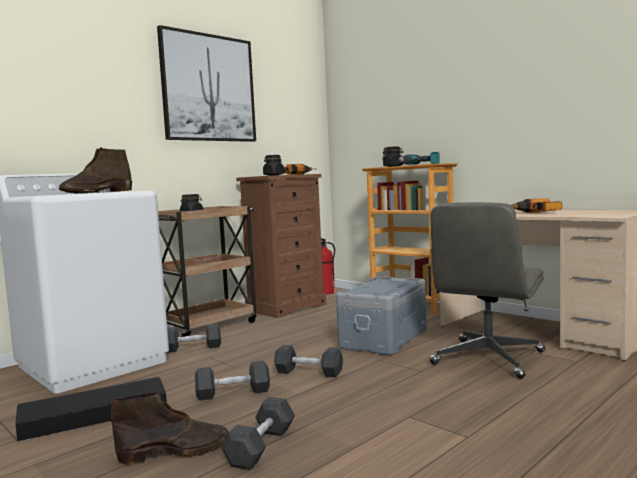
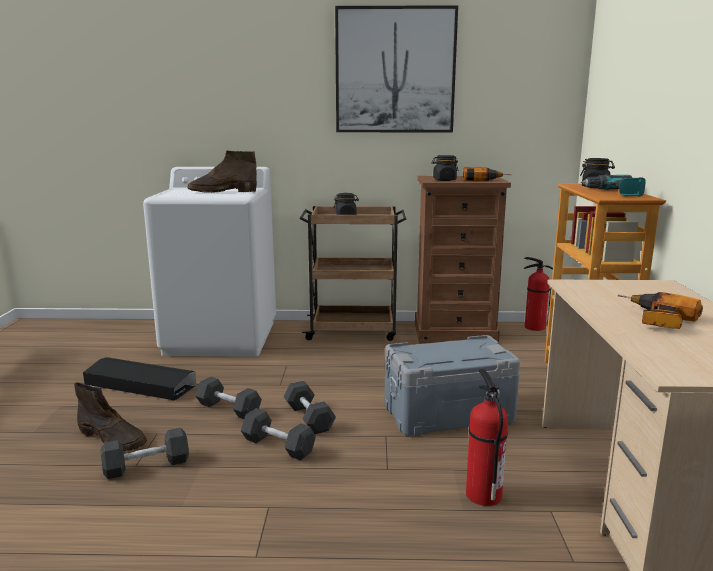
camera: 45 degrees right, 10 degrees up
(192, 348) = (296, 350): grey dumbbell -> grey dumbbell (278, 446)
(488, 358) = (482, 494): grey office chair -> fire extinguisher

